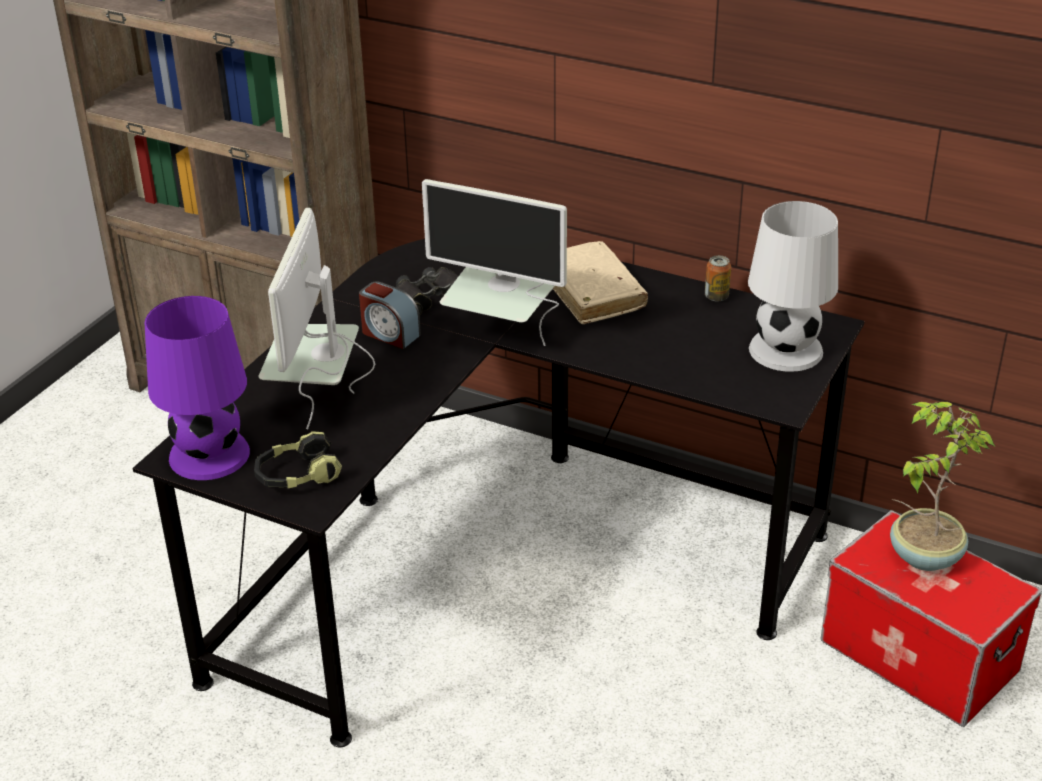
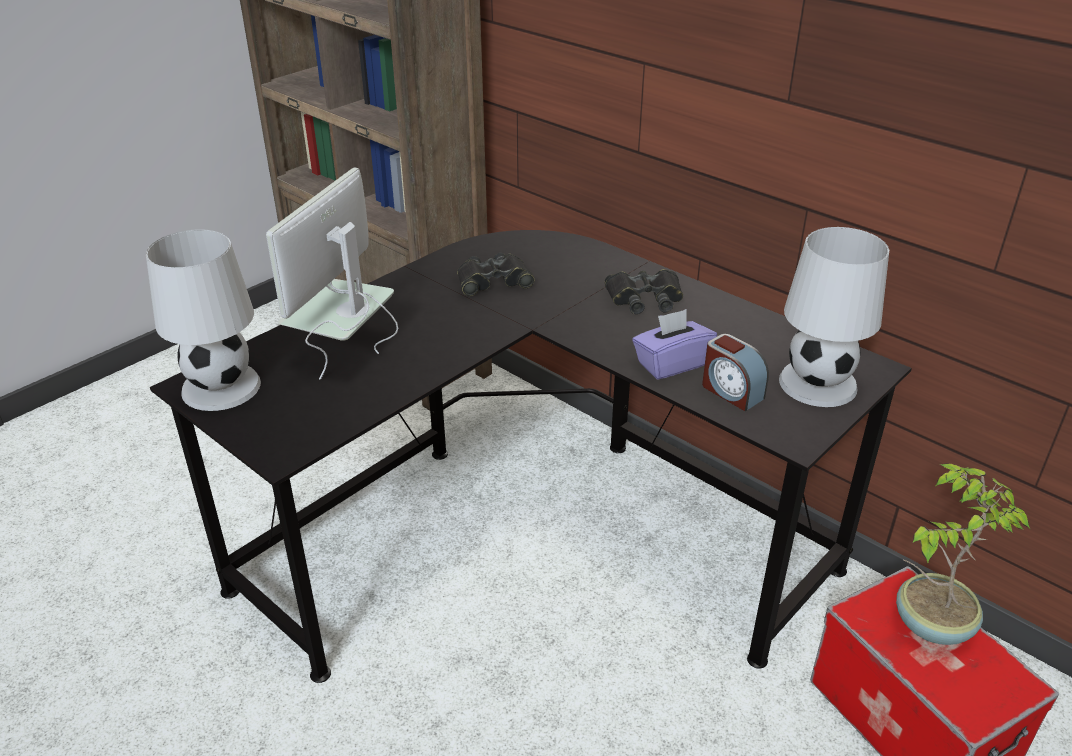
camera: 15 degrees right, 0 degrees up
(208, 454) = (221, 386): purple table lamp -> white table lamp
(297, 476) = (285, 422): headphones -> none
(389, 334) = (441, 306): alarm clock -> alarm clock (731, 391)
(501, 336) = (541, 324): monitor -> none
(592, 293) = (644, 298): beige book -> black binoculars
(644, 354) = (671, 364): none -> purple tissue box
(716, 296) = (764, 320): can -> none

